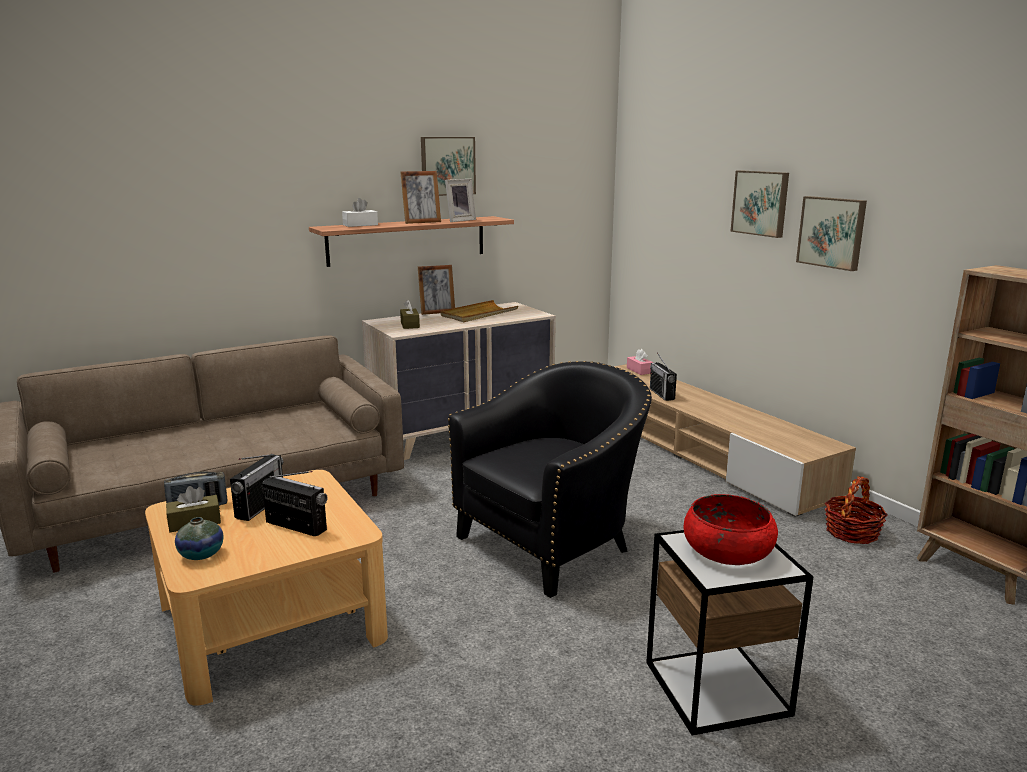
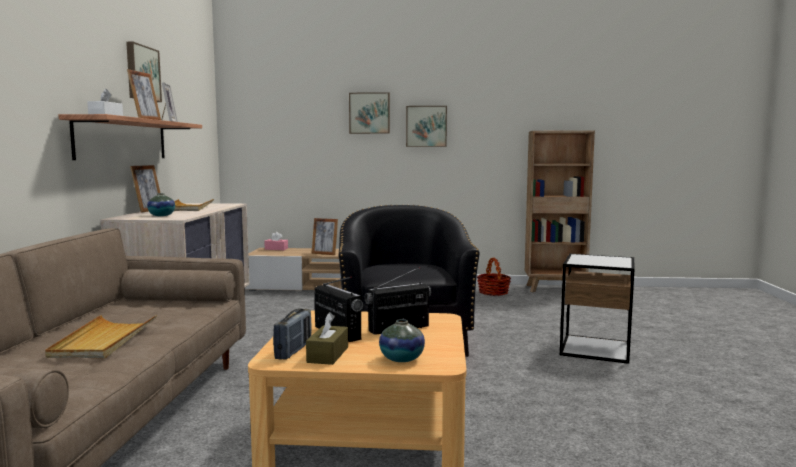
camera: 55 degrees left, 10 degrees down
(213, 440) = (104, 340): none -> beige tray
(410, 325) = (161, 215): brown tissue box -> vase
(662, 394) = (324, 254): radio -> picture frame
(727, 550) = (596, 259): red bowl -> none

